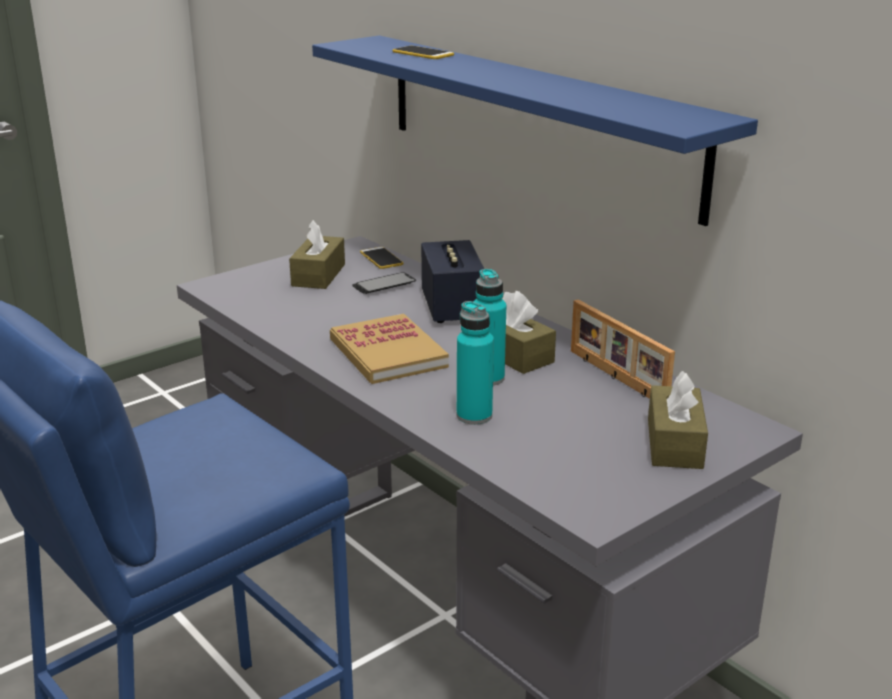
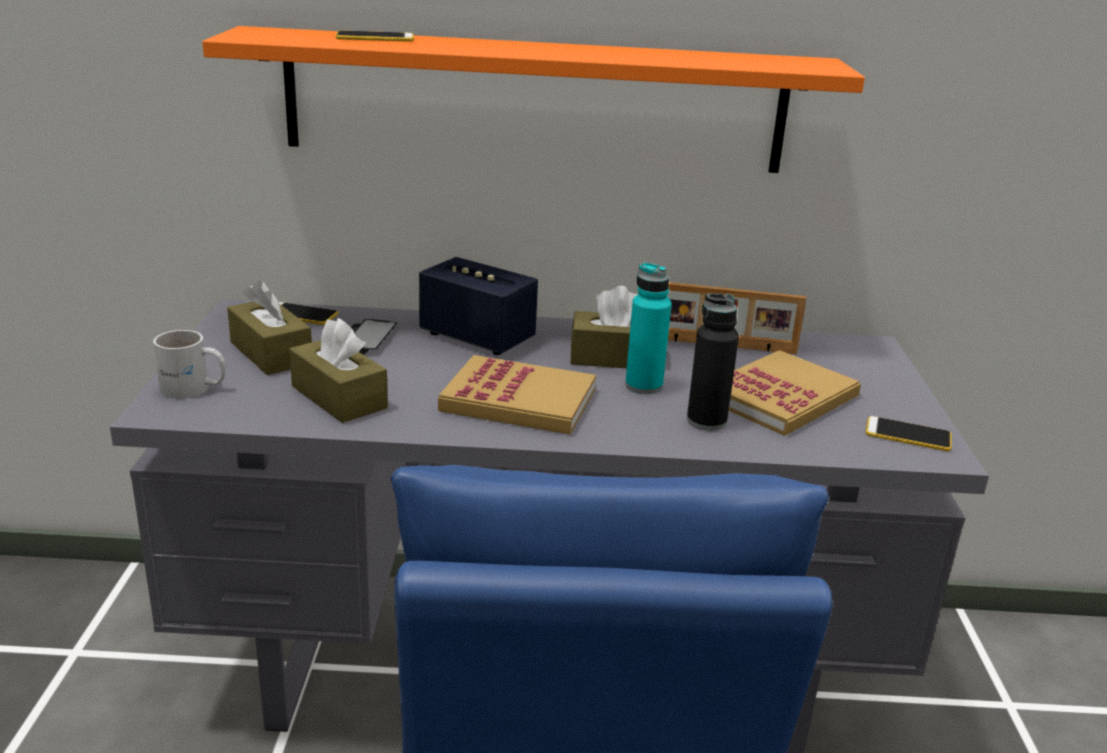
camera: 50 degrees left, 0 degrees up
(244, 280) = (193, 389): none -> white mug
(474, 416) = (706, 421): turquoise bottle -> black bottle
(535, 121) = (535, 101): blue shelf -> orange shelf
(568, 427) = (781, 398): none -> book
(603, 494) = (908, 435): none -> phone
(674, 443) = (858, 377): brown tissue box -> brown tissue box (339, 397)

